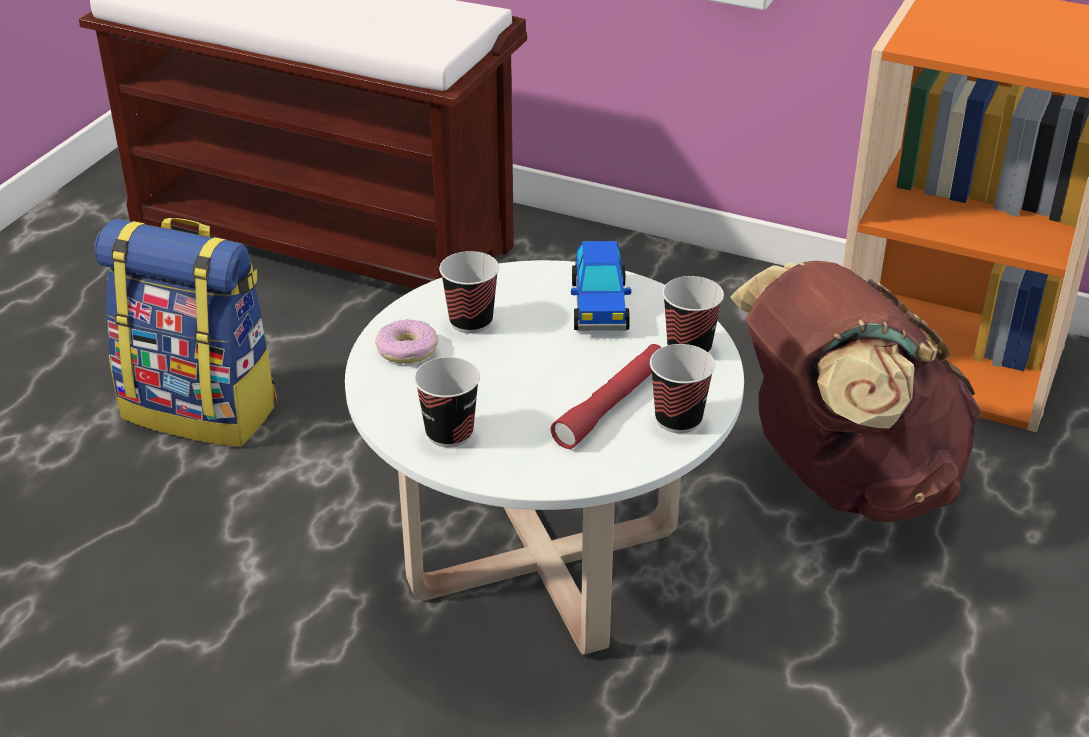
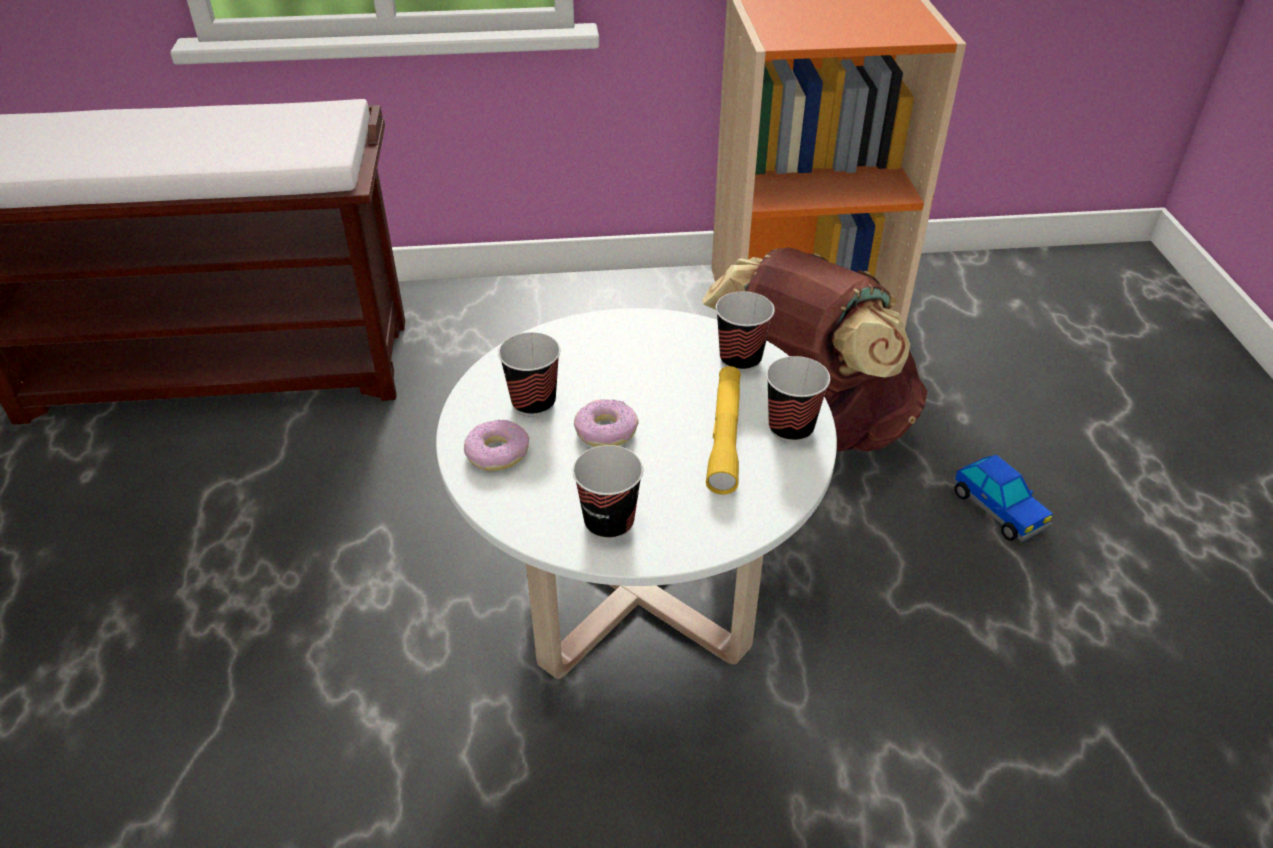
camera: 30 degrees left, 5 degrees up
(203, 409) = (214, 578): backpack -> none
(511, 364) = (605, 431): none -> donut
(599, 306) = (633, 348): toy car -> toy car (998, 509)
(611, 405) = (725, 437): red flashlight -> yellow flashlight

